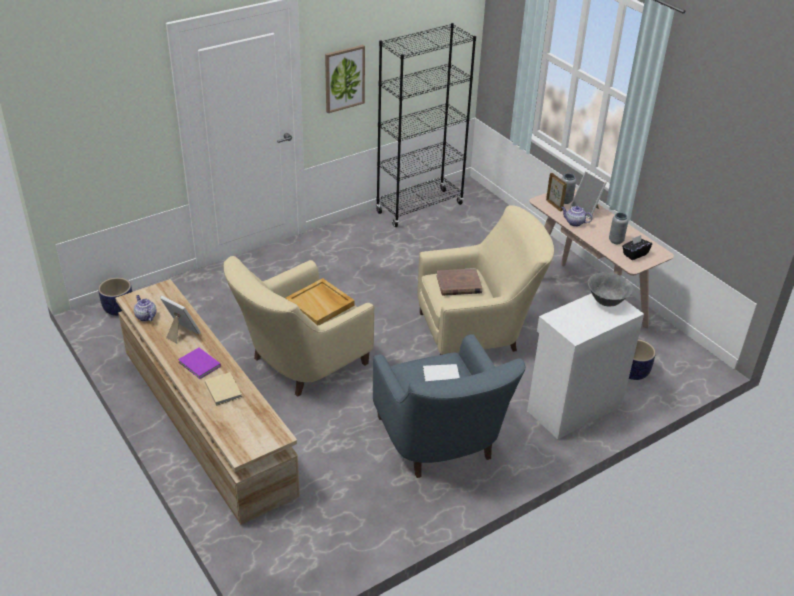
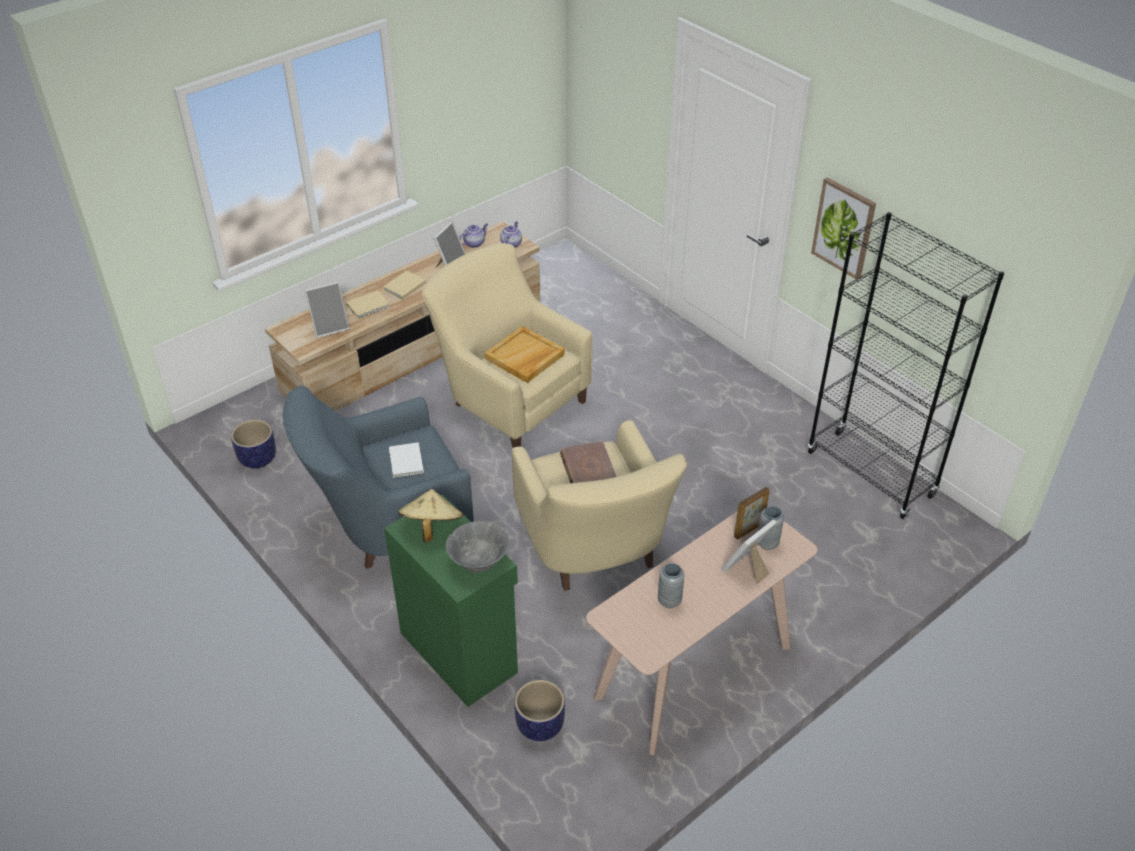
camera: 85 degrees right, 5 degrees up
(118, 309) = (573, 264): planter -> planter (257, 458)
(199, 365) = (403, 286): purple book -> beige book
(249, 417) = (330, 327): none -> picture frame
(573, 407) = (459, 651): white cabinet -> green cabinet
(574, 223) = (706, 552): teapot -> teapot (511, 244)
(574, 322) = (431, 527): none -> beige hat
(635, 254) = (638, 622): black tissue box -> none

